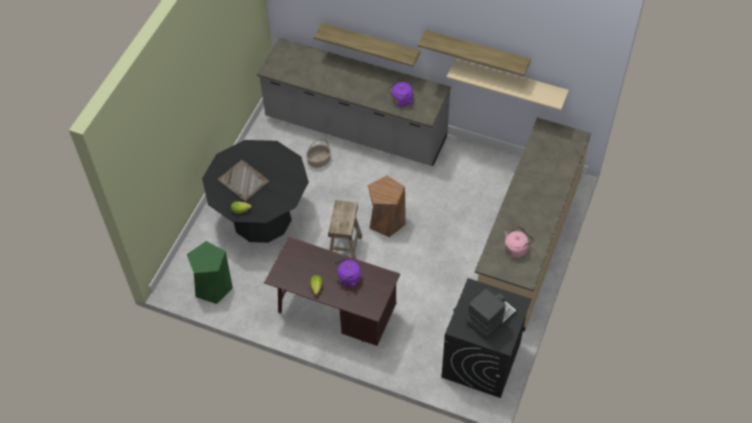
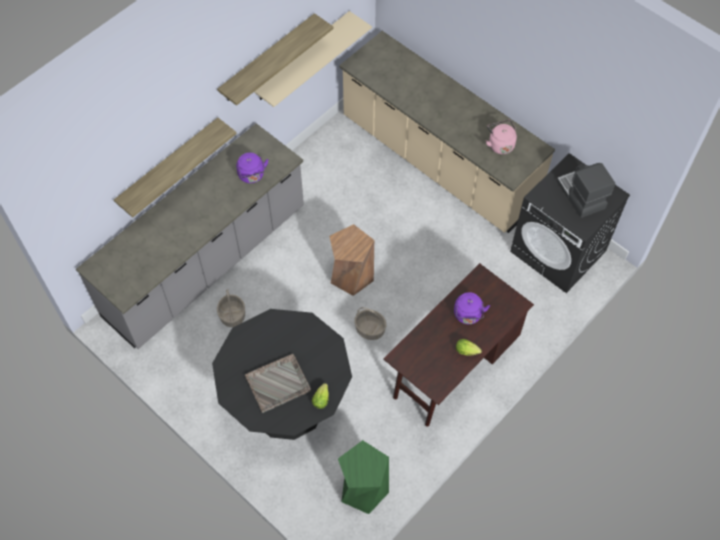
camera: 70 degrees left, 5 degrees up
(345, 249) = (370, 329): beige stool -> basket

